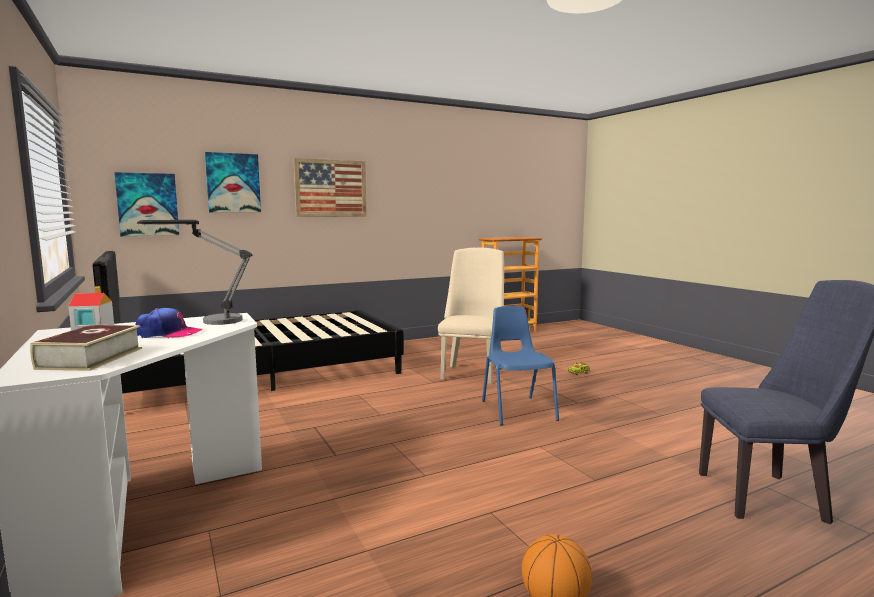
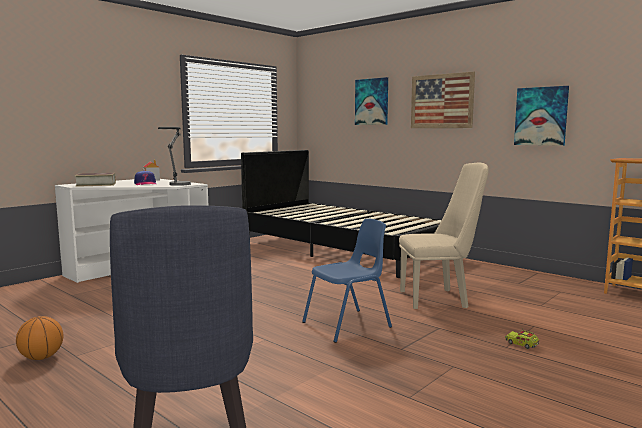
camera: 70 degrees right, 0 degrees up
(147, 204) = (327, 120): picture -> picture (541, 116)

